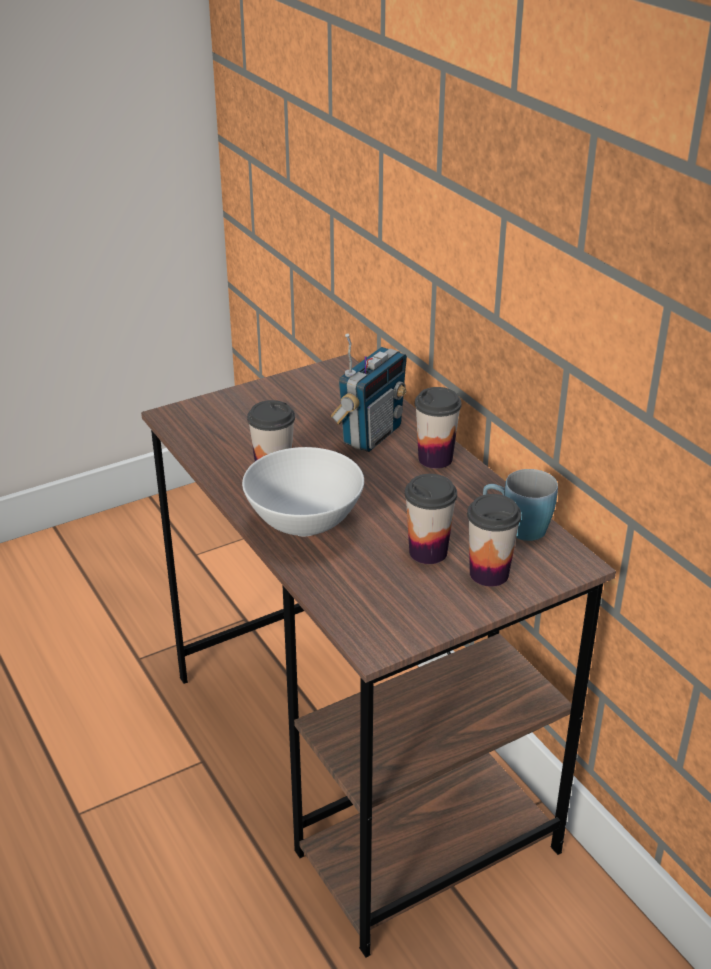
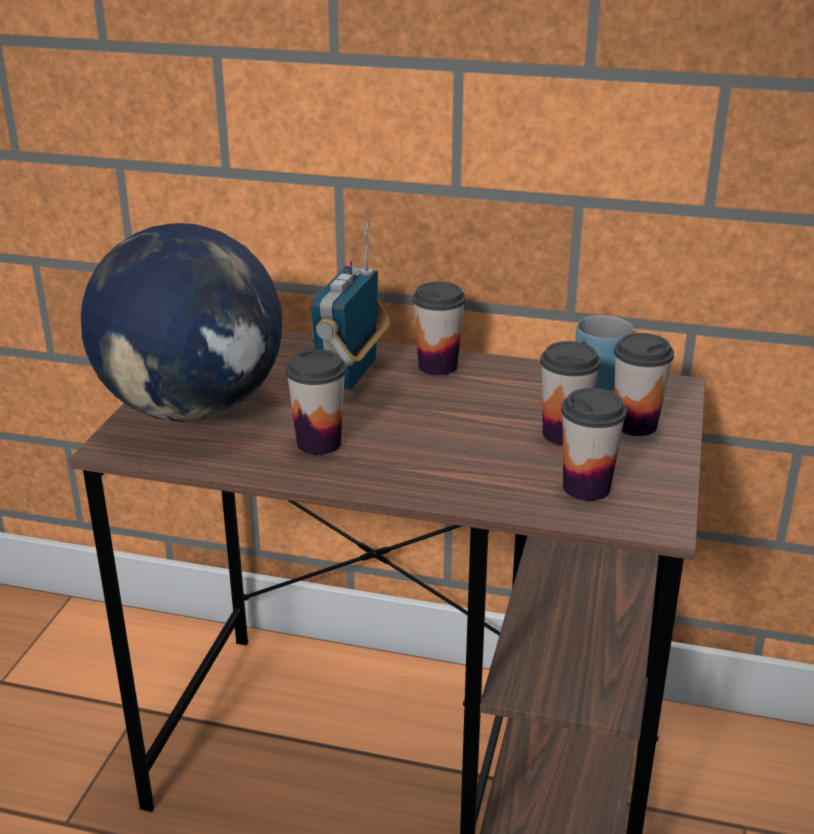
camera: 45 degrees left, 5 degrees down
(245, 413) = (193, 409): none -> globe
(305, 525) = (428, 468): white bowl -> none
(371, 435) = (349, 373): radio -> radio turned 150 degrees counterclockwise
(374, 594) = (586, 487): none -> cup

